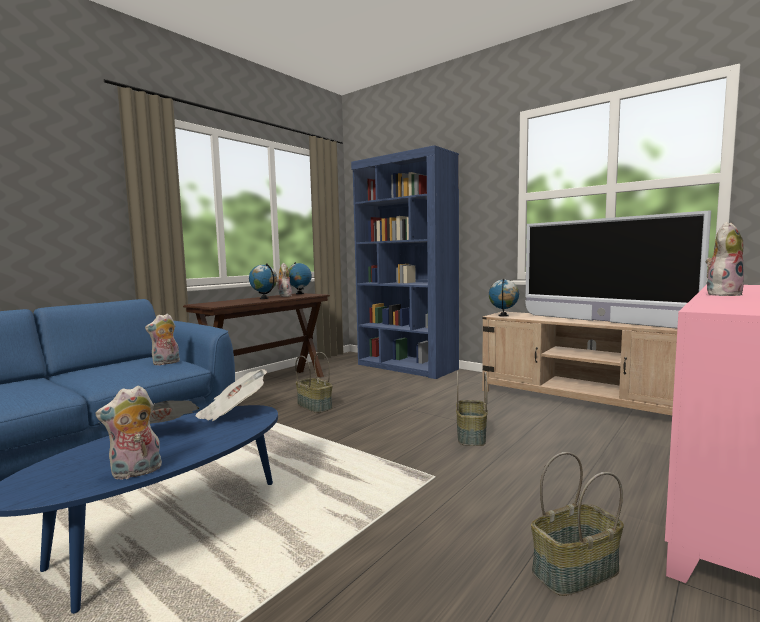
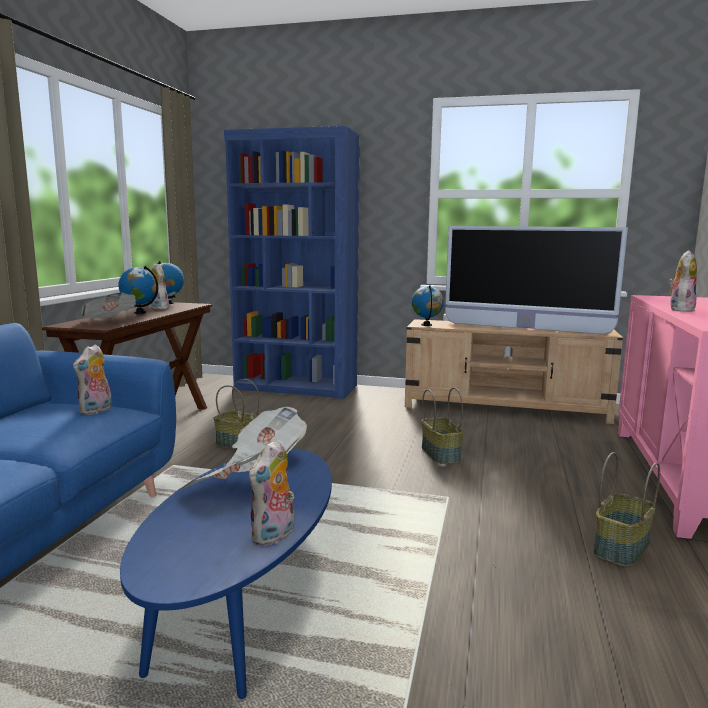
camera: 25 degrees left, 5 degrees up
(229, 303) = (109, 321): none -> newspaper

